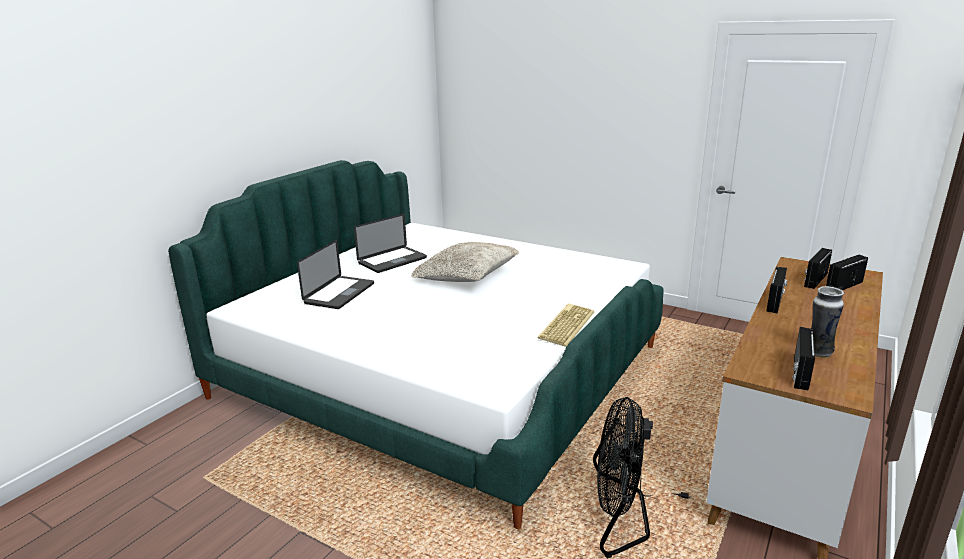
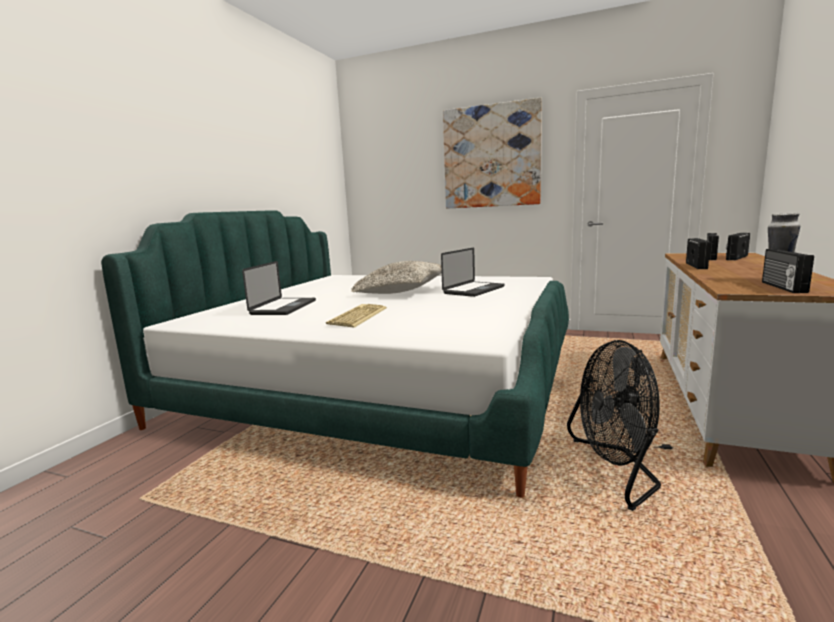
camera: 10 degrees left, 10 degrees down
(392, 261) = (326, 290): laptop -> laptop (474, 290)
(566, 325) = (514, 305): keyboard -> keyboard (357, 316)
(609, 91) = (491, 156): none -> picture

